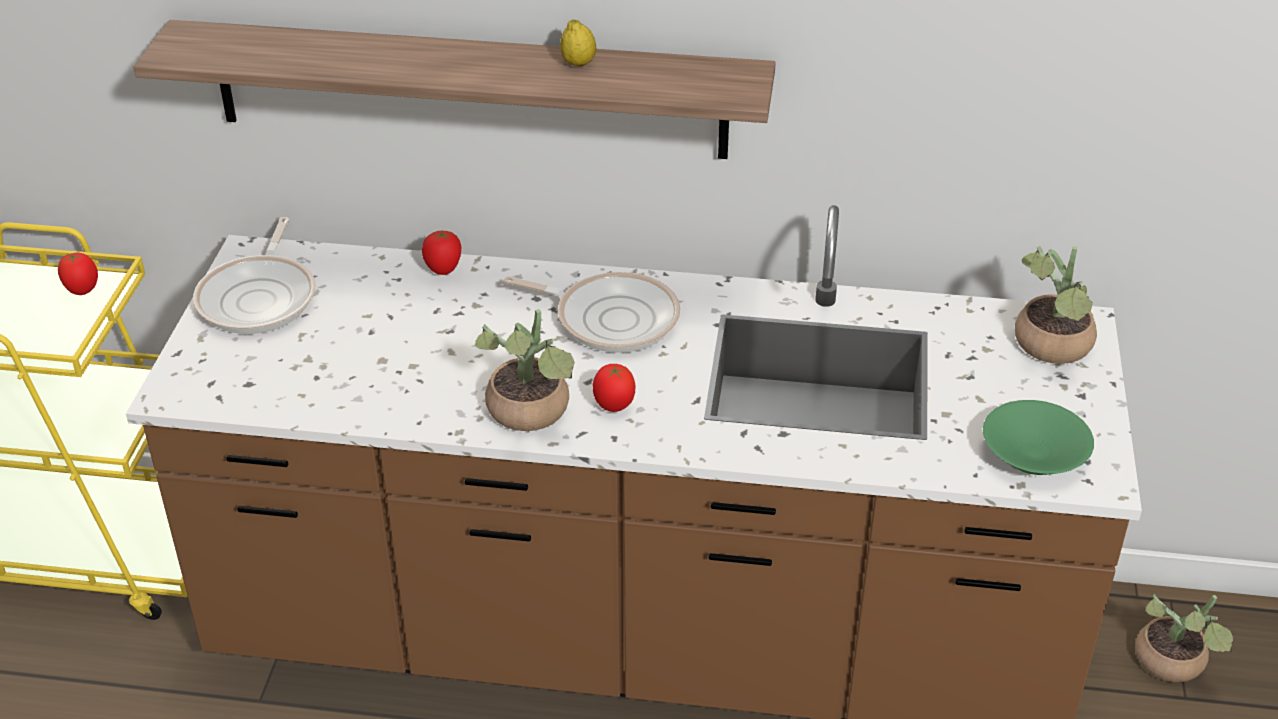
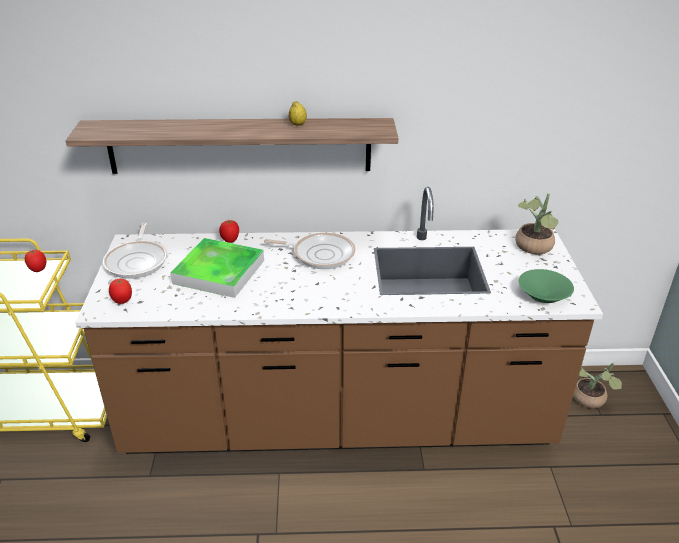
camera: 10 degrees left, 5 degrees down
(407, 336) = (219, 272): none -> tray
(531, 415) = (292, 301): potted plant -> none
(614, 406) = (333, 293): tomato -> tomato (122, 301)

